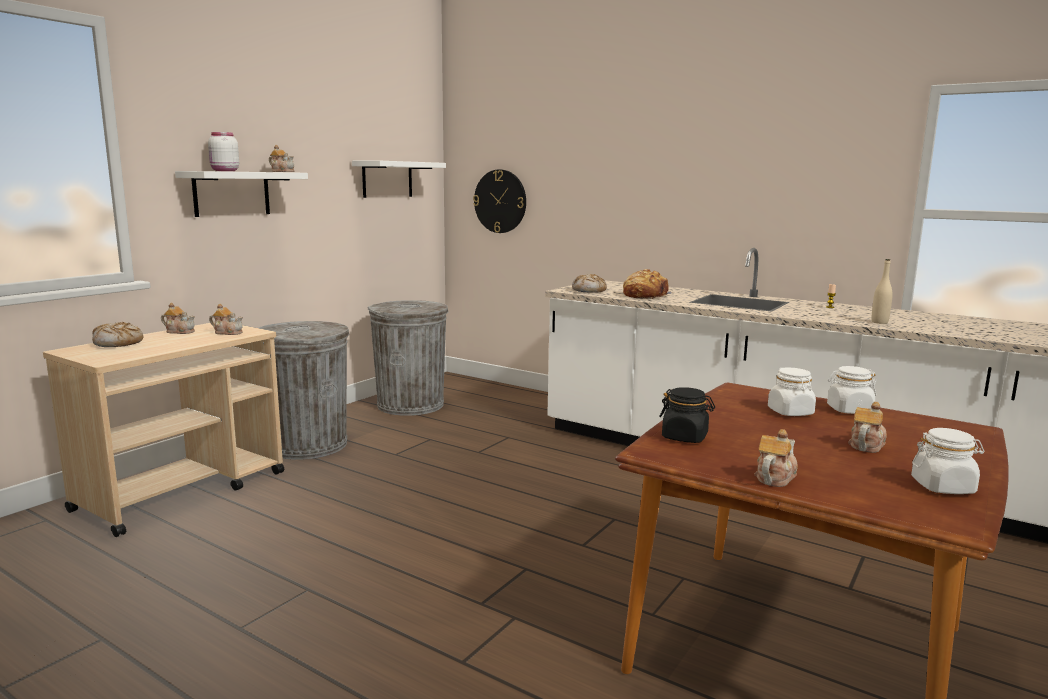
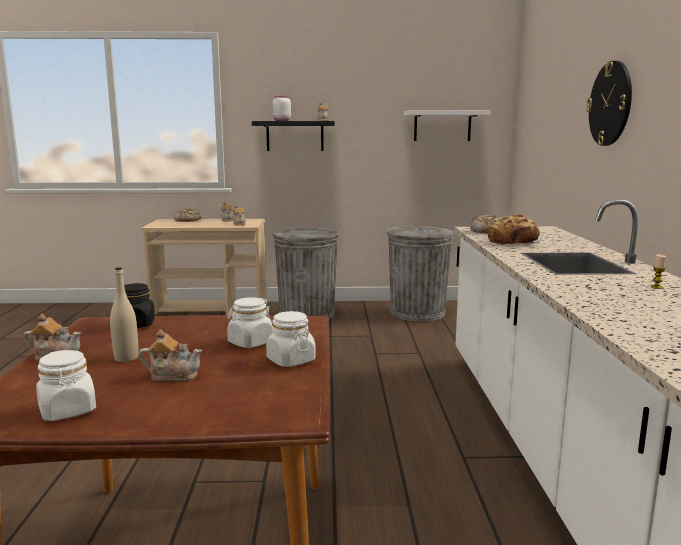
camera: 55 degrees right, 0 degrees up
(232, 193) = (295, 136): white shelf -> black shelf
(500, 201) = (535, 145): wall clock -> wall clock (610, 104)
(879, 322) = (615, 309): beige bottle -> beige bottle (126, 358)

